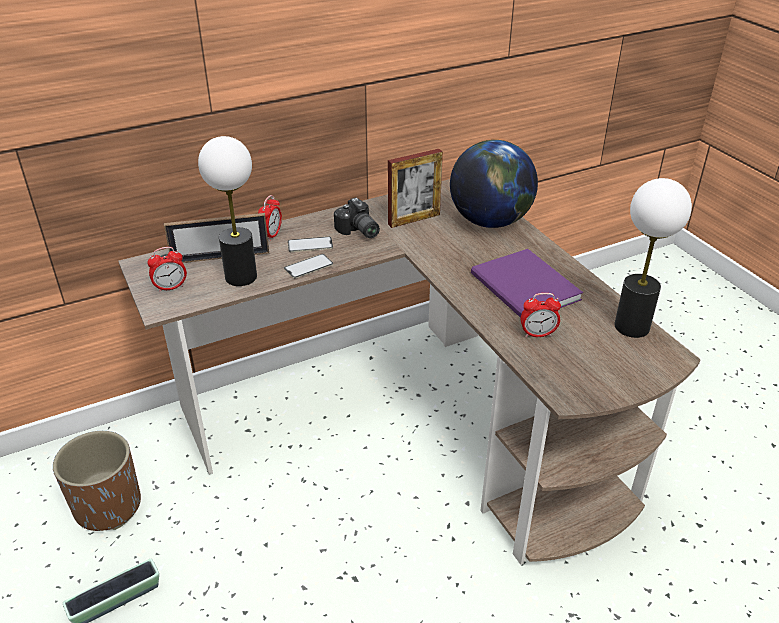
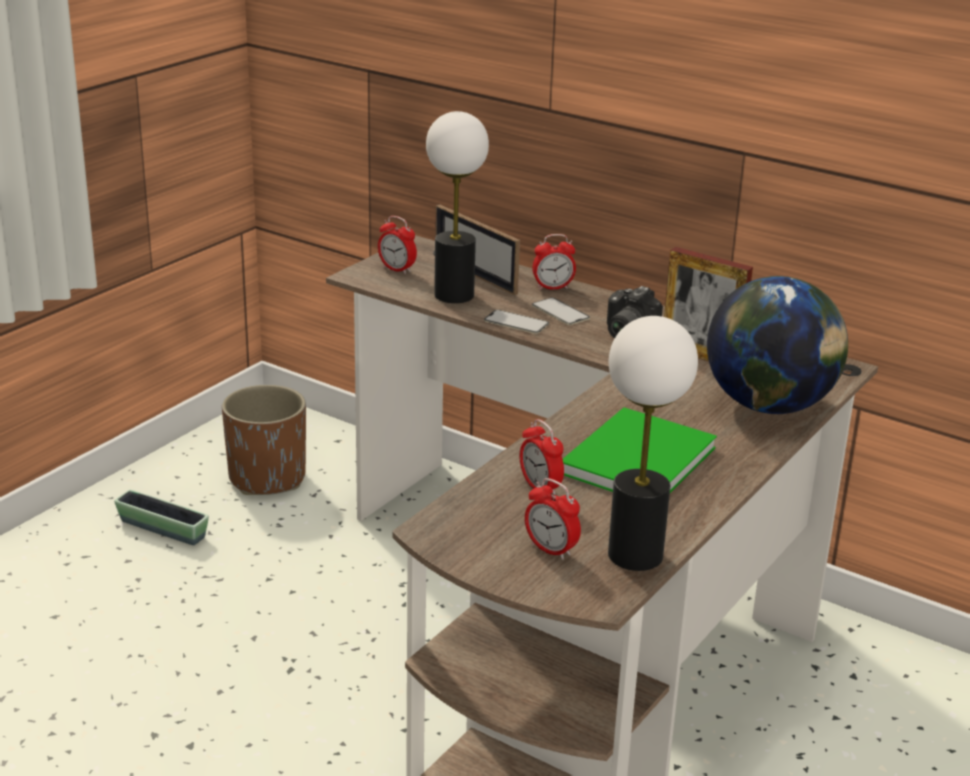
camera: 60 degrees right, 10 degrees down
(524, 289) = (632, 461): purple book -> green book
(613, 355) = (551, 550): none -> alarm clock

